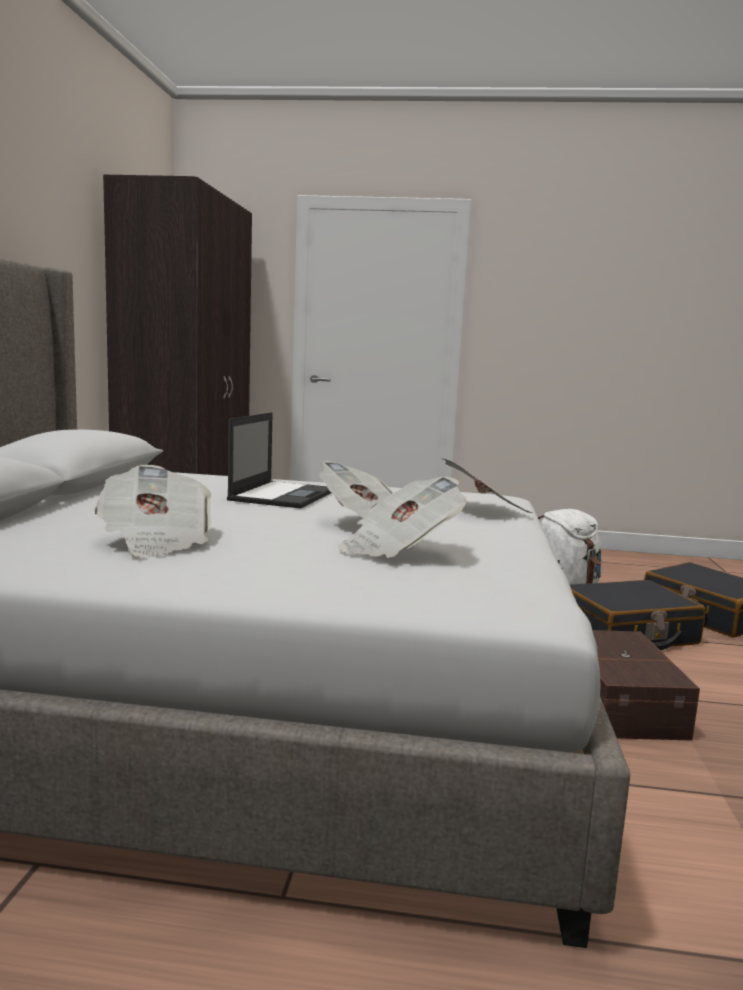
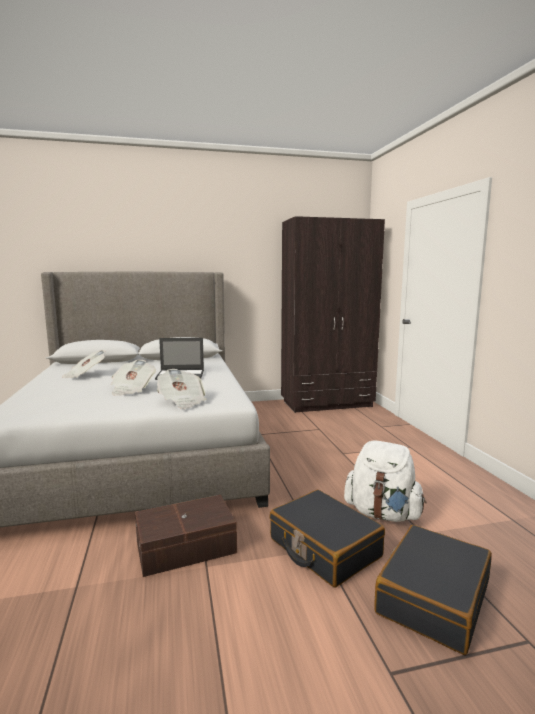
camera: 70 degrees right, 0 degrees up
(399, 549) = (76, 395): newspaper -> none

